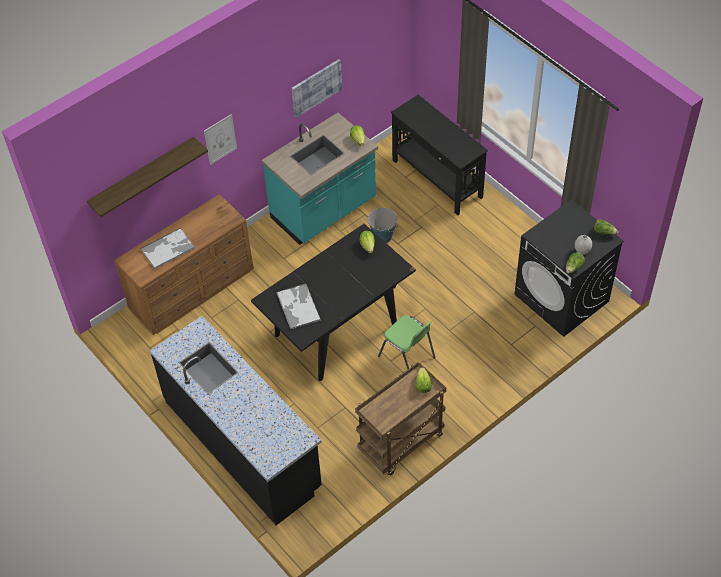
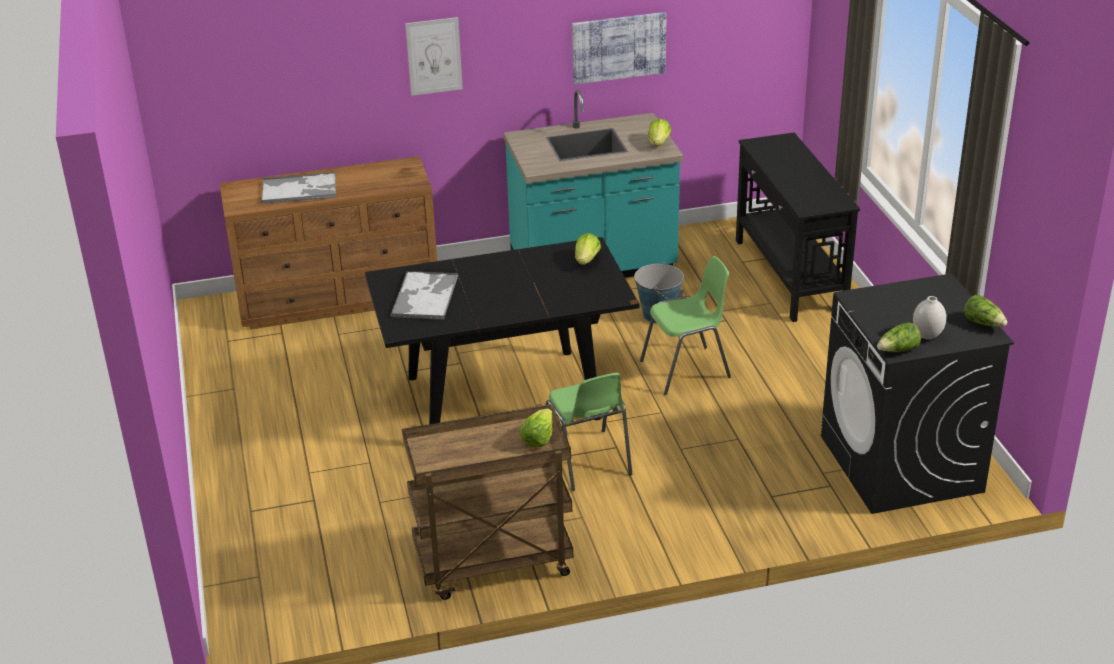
camera: 25 degrees right, 20 degrees down
(143, 176) = (289, 54): shelf -> none
(243, 444) = (254, 485): black counter -> none
(421, 272) = (686, 370): none -> green chair

